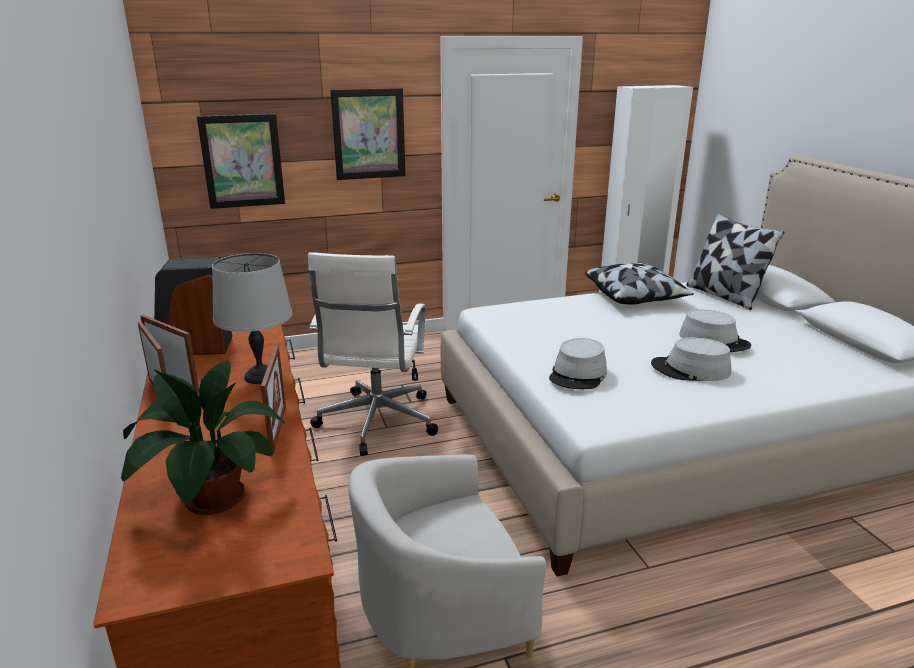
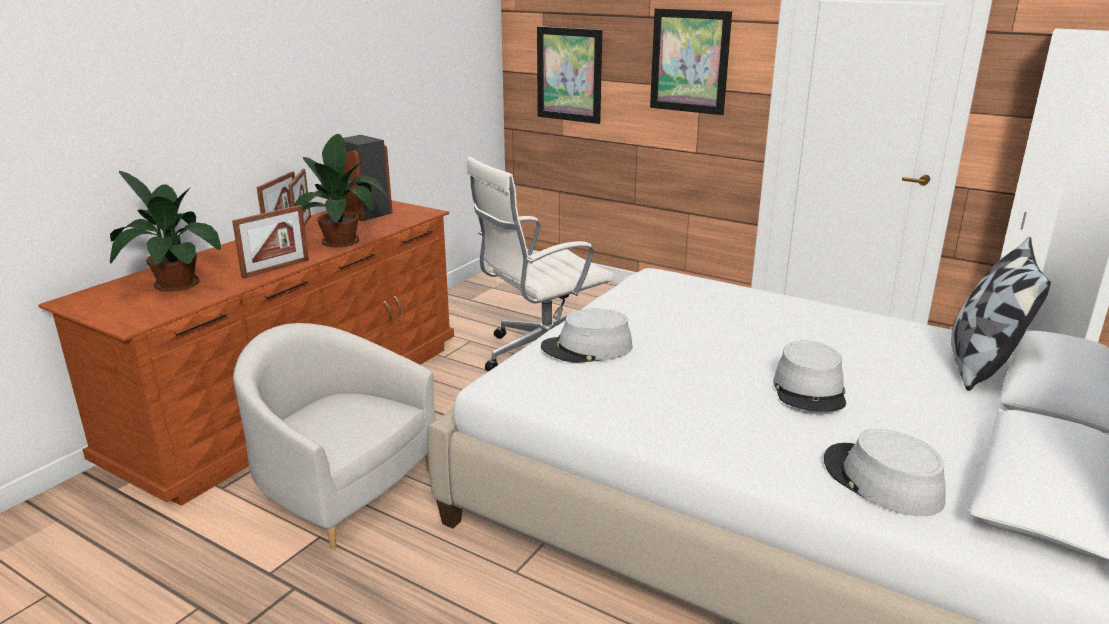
camera: 50 degrees right, 0 degrees up
(261, 376) = (343, 240): grey table lamp -> potted plant
(635, 297) = (848, 321): pillow -> none
(690, 369) = (702, 396): grey hat -> grey hat (881, 481)

